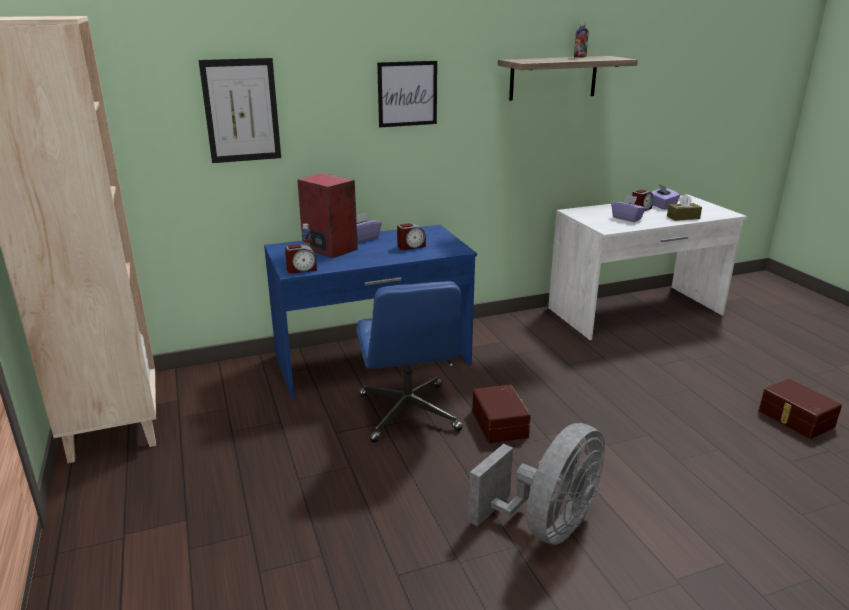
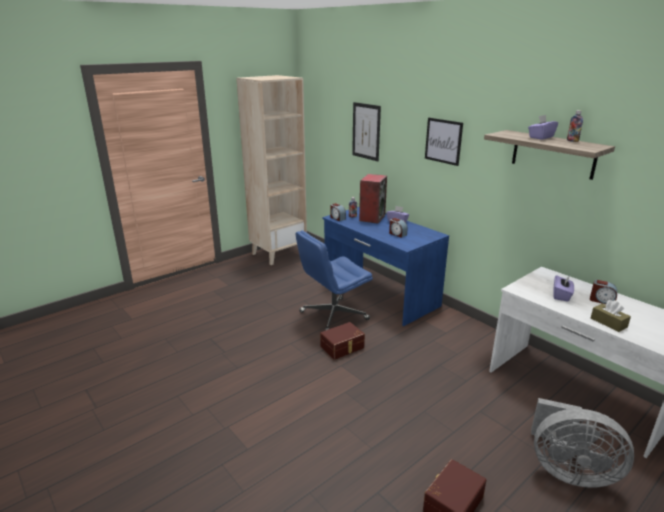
camera: 70 degrees right, 0 degrees up
(545, 525) = (256, 375): grey fan -> grey fan (568, 470)
(661, 206) = (631, 311): purple tissue box -> purple tissue box (540, 137)

